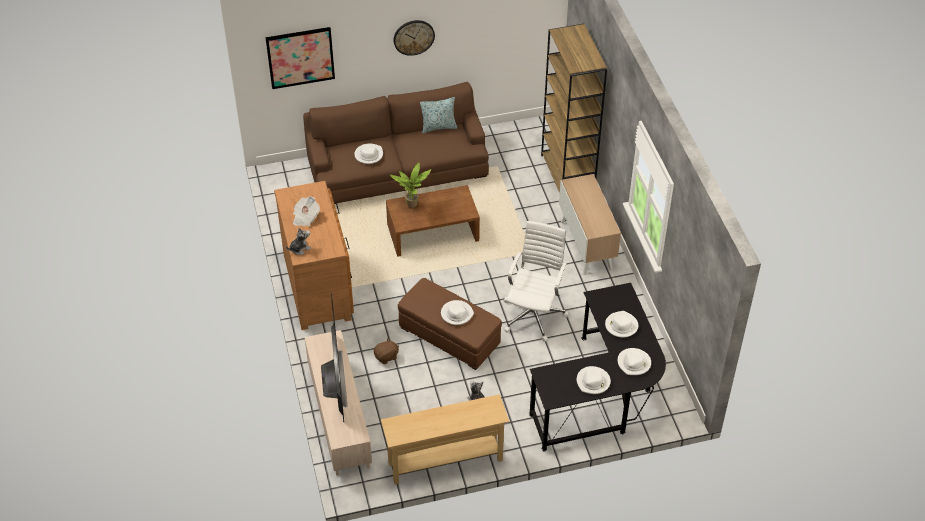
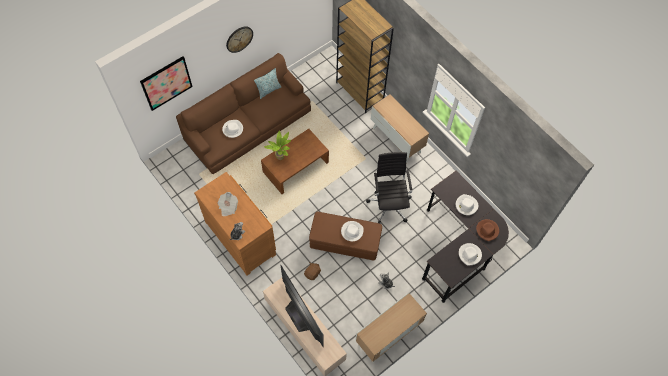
camera: 25 degrees left, 15 degrees up
(445, 461) = (388, 336): beige console table -> cabinet
(534, 314) = (389, 204): white office chair -> black office chair
(634, 363) = (487, 230): white hat -> brown hat

